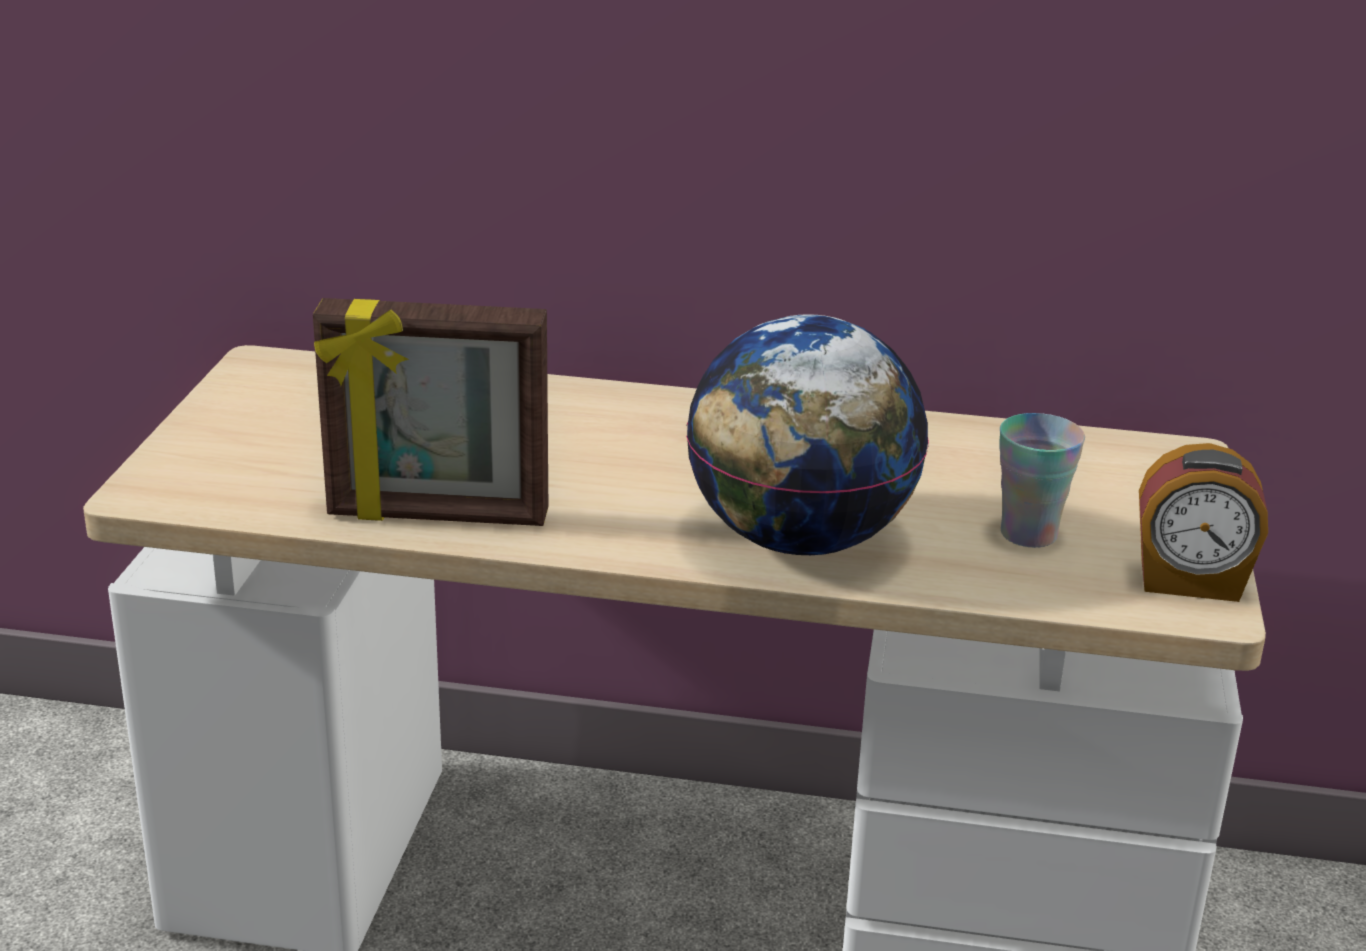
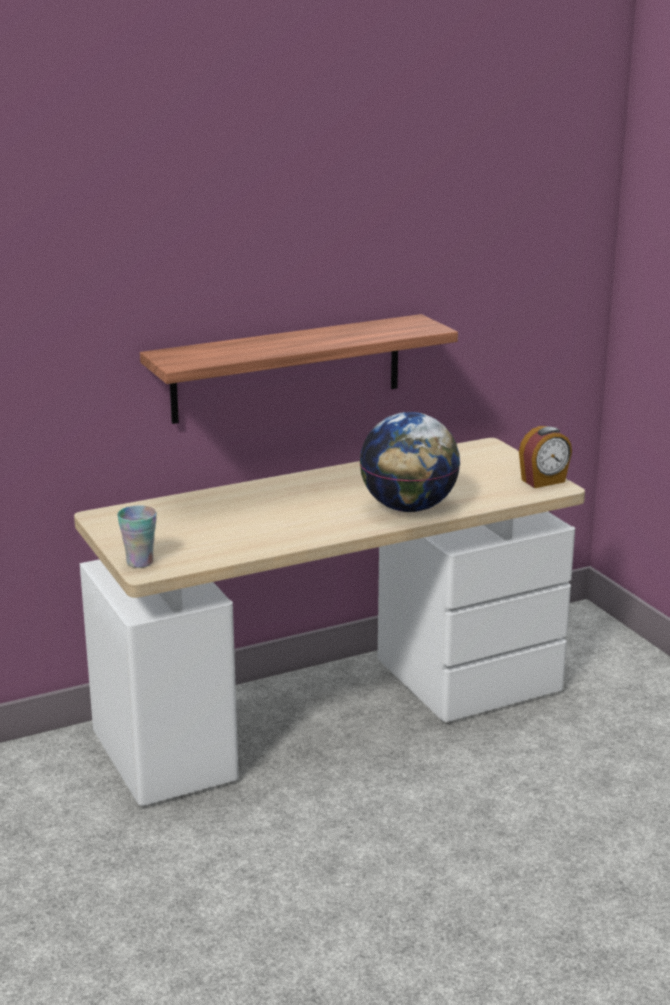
camera: 35 degrees left, 5 degrees down
(437, 516) = (272, 541): picture frame -> none
(714, 162) = (287, 368): none -> shelf
(1028, 534) = (477, 483): cup -> cup (140, 562)

